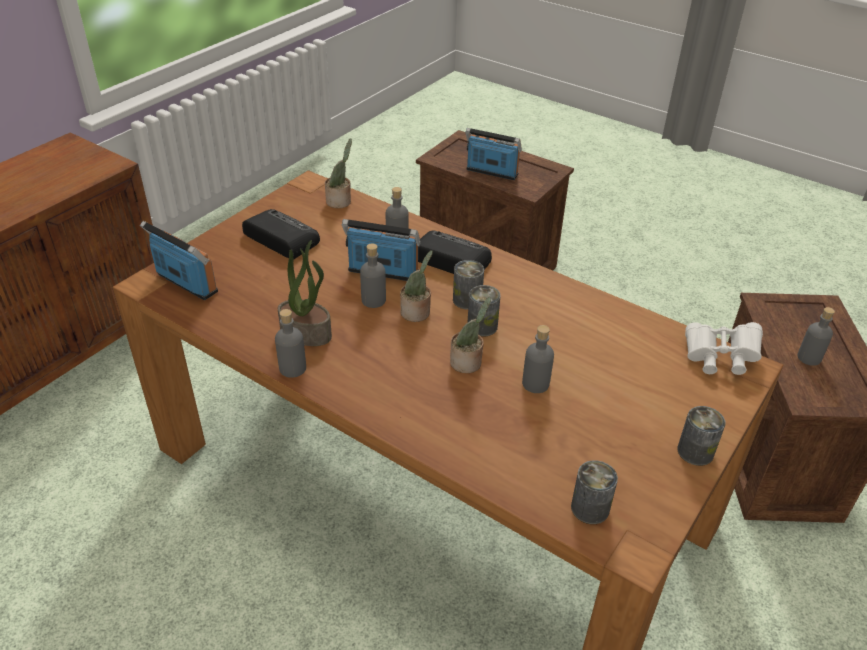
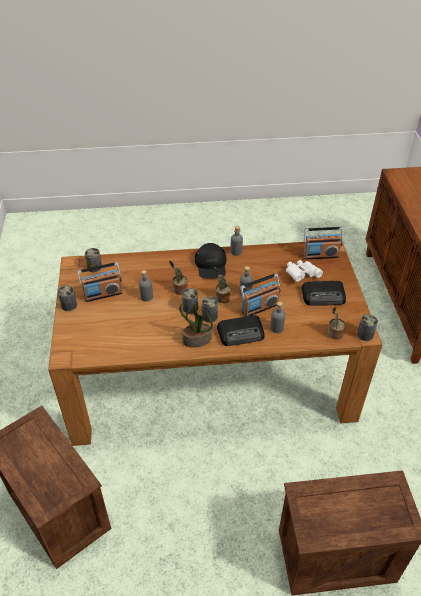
camera: 140 degrees right, 5 degrees up
(307, 332) = (250, 265): potted plant -> potted plant (197, 340)
(309, 184) = (365, 335): none -> can
(365, 371) = (211, 265): none -> black cap
(491, 172) = (343, 495): radio -> radio (103, 294)
(719, 358) = (79, 354): white binoculars -> white binoculars (301, 275)
(809, 358) = (42, 451): grey bottle -> none

